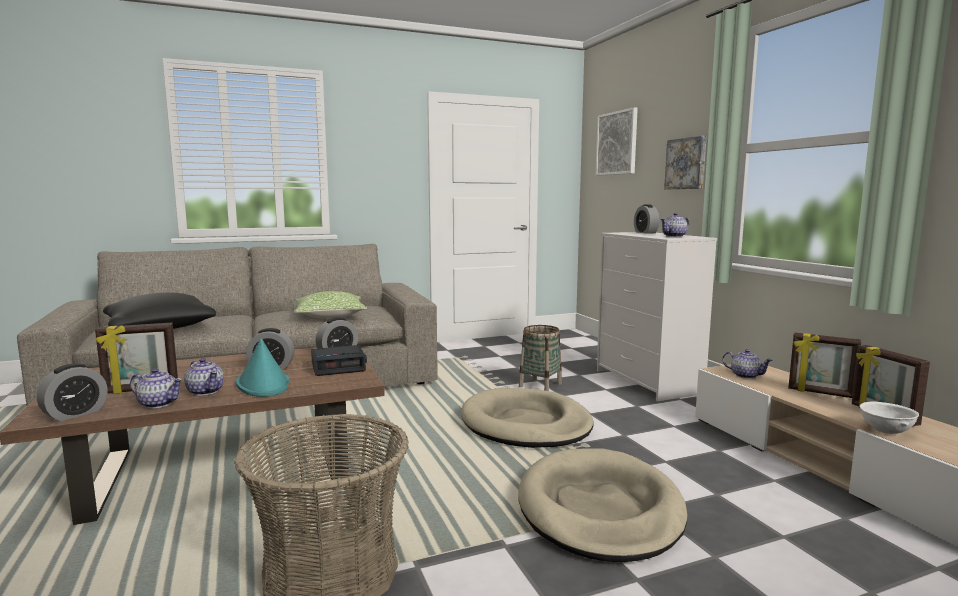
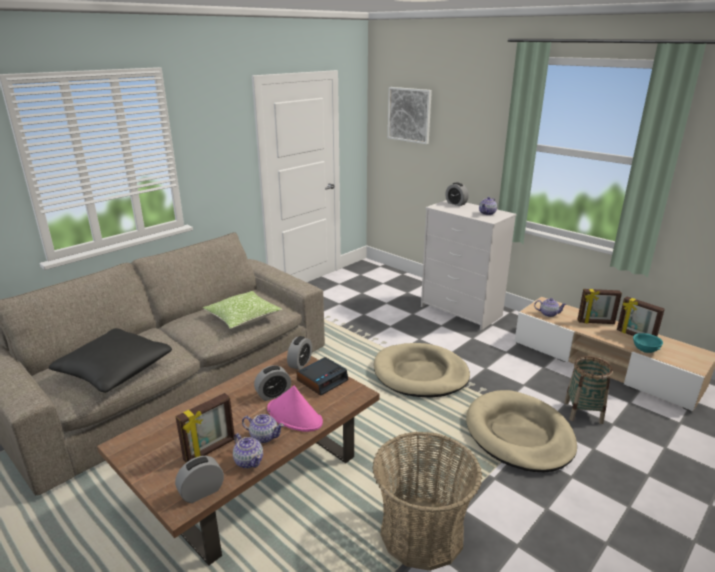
camera: 25 degrees left, 15 degrees up
(75, 413) = (201, 492): alarm clock -> alarm clock turned 135 degrees counterclockwise
(158, 403) = (249, 461): teapot -> teapot turned 60 degrees clockwise
(263, 384) = (295, 416): turquoise hat -> pink hat
(540, 385) = (396, 331): basket -> basket (583, 412)
(686, 163) = (480, 147): picture -> none
(885, 432) = (644, 351): white bowl -> turquoise bowl

